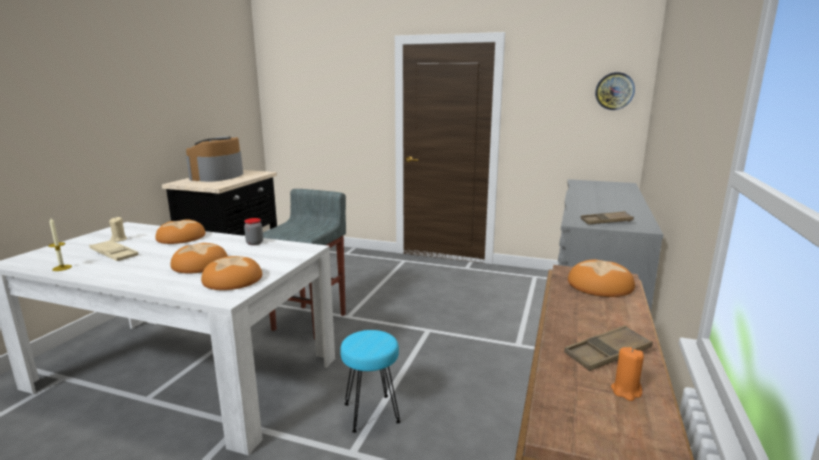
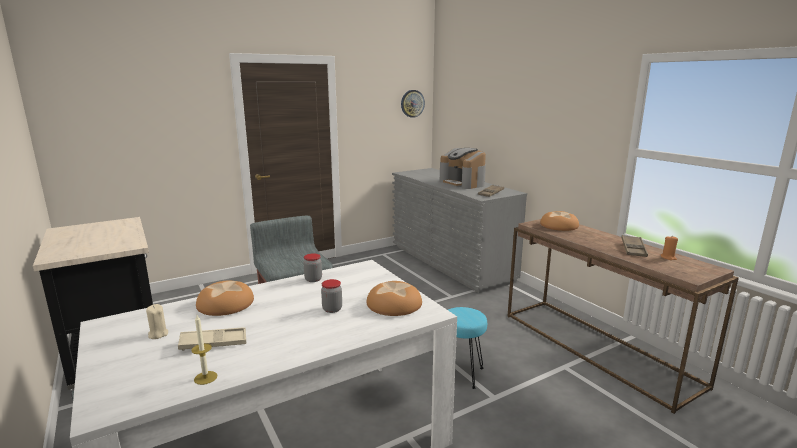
camera: 50 degrees left, 0 degrees up
(200, 264) = (332, 309): bread -> jar
(218, 176) = (81, 237): coffee machine -> coffee machine (463, 183)

